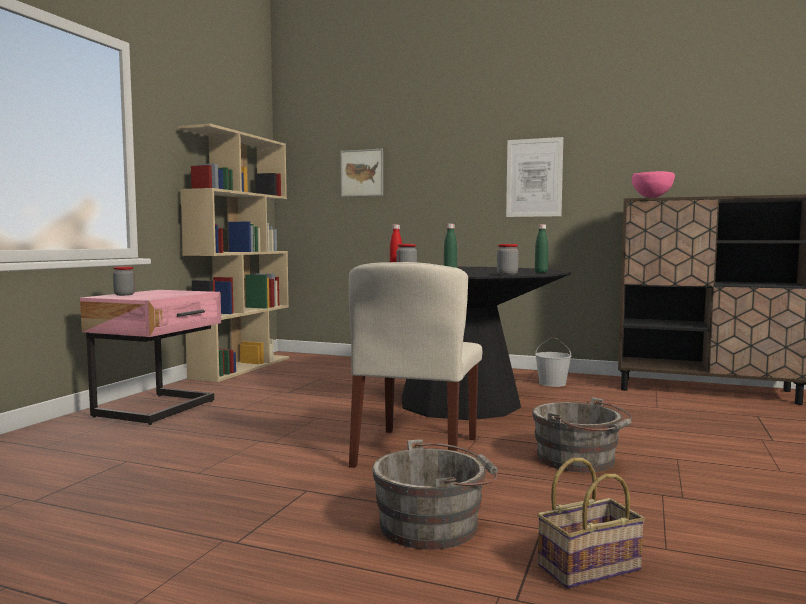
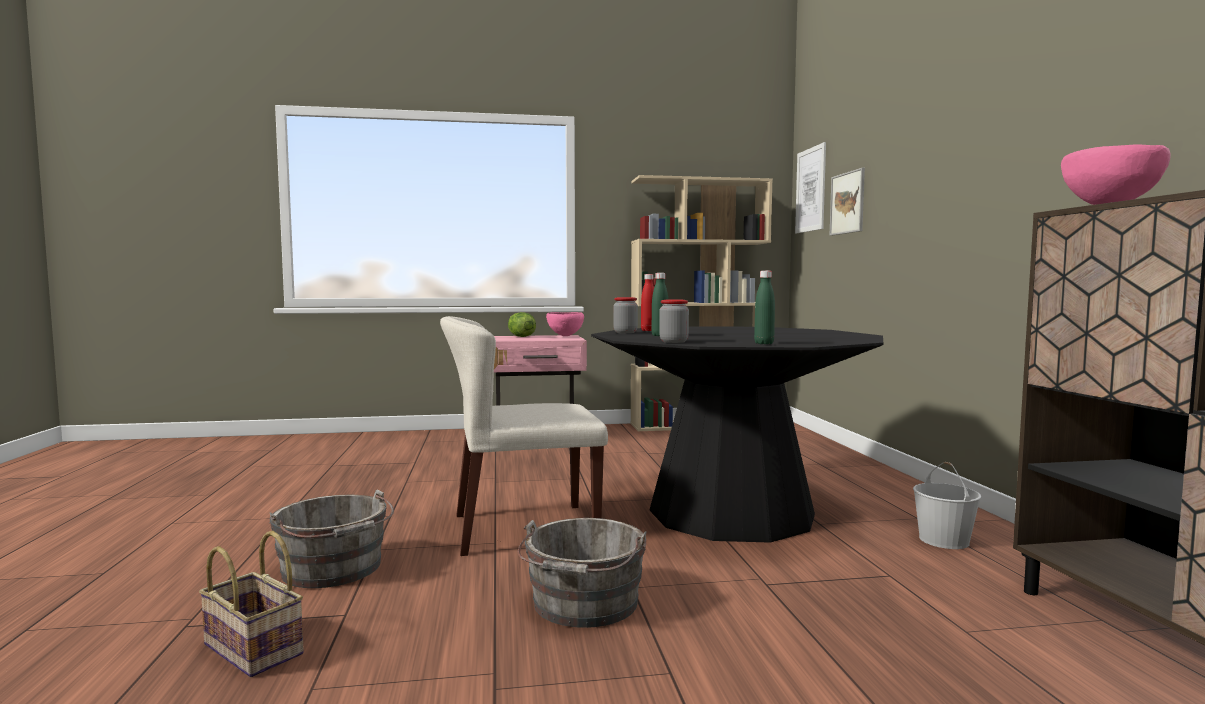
camera: 60 degrees right, 0 degrees up
(124, 295) = (520, 336): jar -> lettuce
(163, 291) = (565, 336): none -> pink bowl
(534, 178) = (1017, 184): picture -> picture (810, 190)

